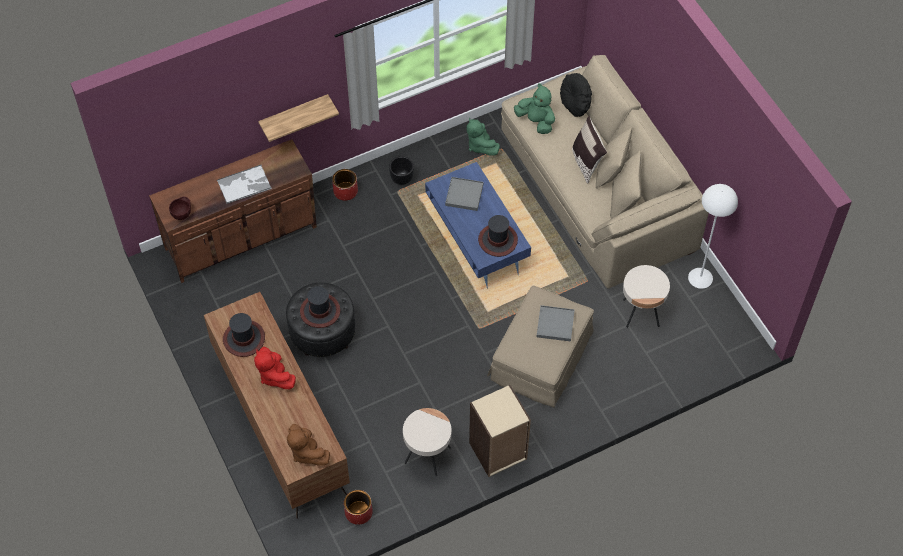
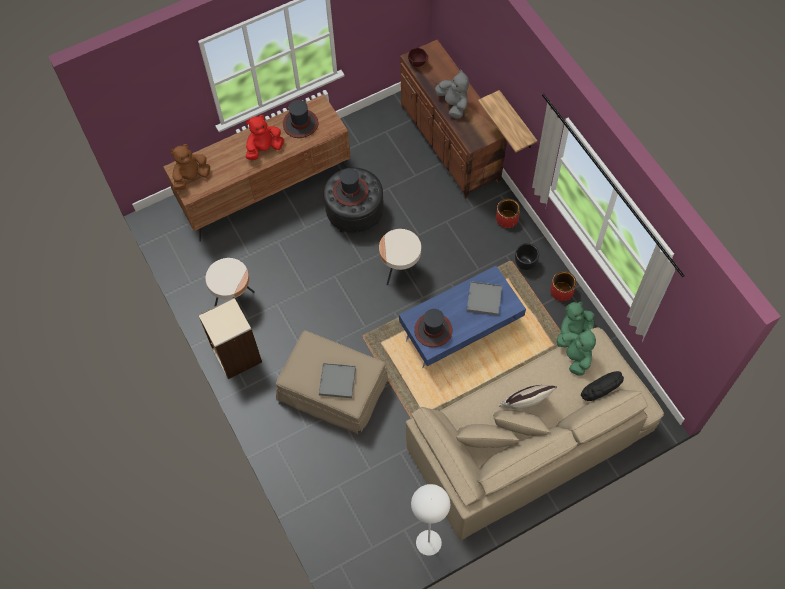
camera: 90 degrees right, 5 degrees up
(244, 184) = (453, 104): tray -> grey plush toy
(358, 512) = (184, 251): red planter -> red planter (562, 291)
(536, 121) = (575, 357): green plush toy -> green plush toy turned 60 degrees counterclockwise
(641, 313) = (384, 482): beige side table -> beige side table (400, 271)

